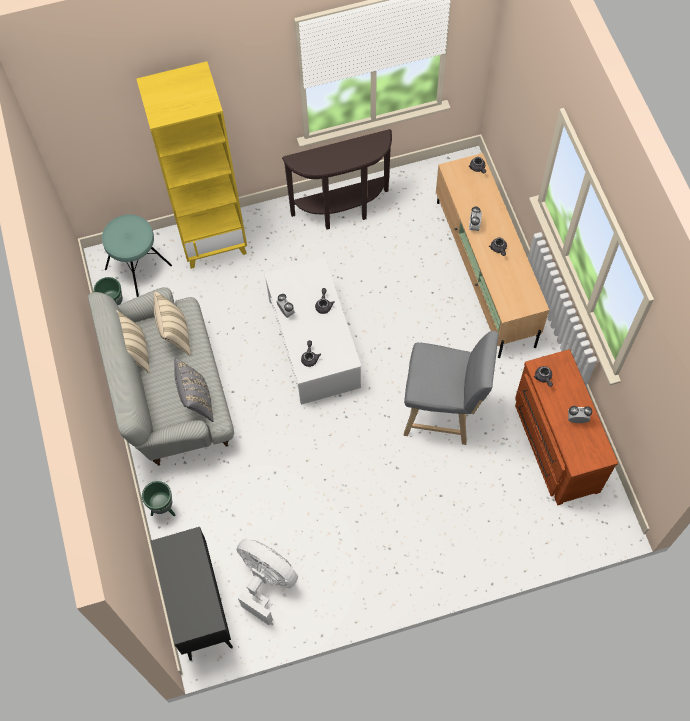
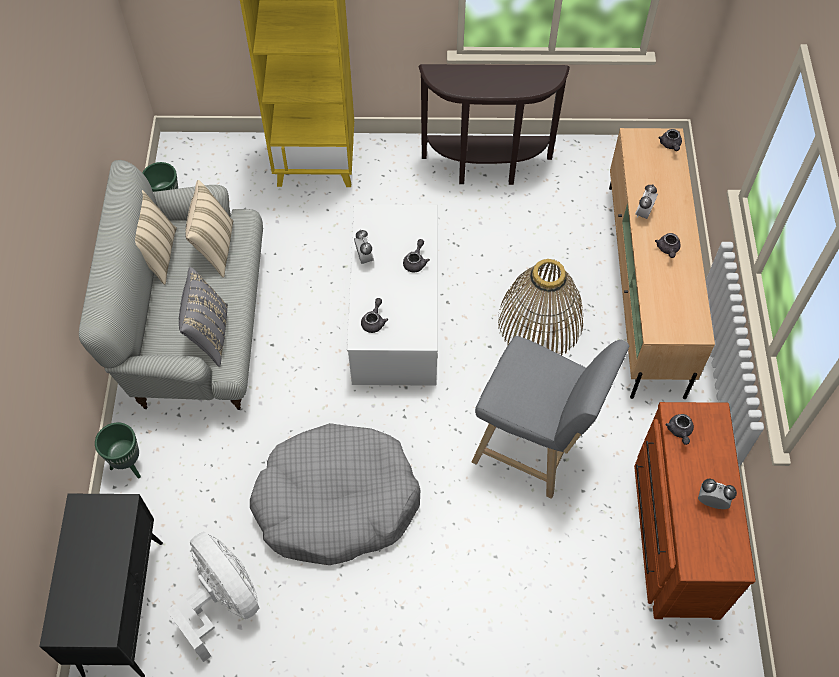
camera: 15 degrees right, 5 degrees down
(138, 267) = (215, 169): turquoise stool -> none
(320, 491) = (336, 502): none -> grey dog bed
(419, 320) = (540, 322): none -> basket

